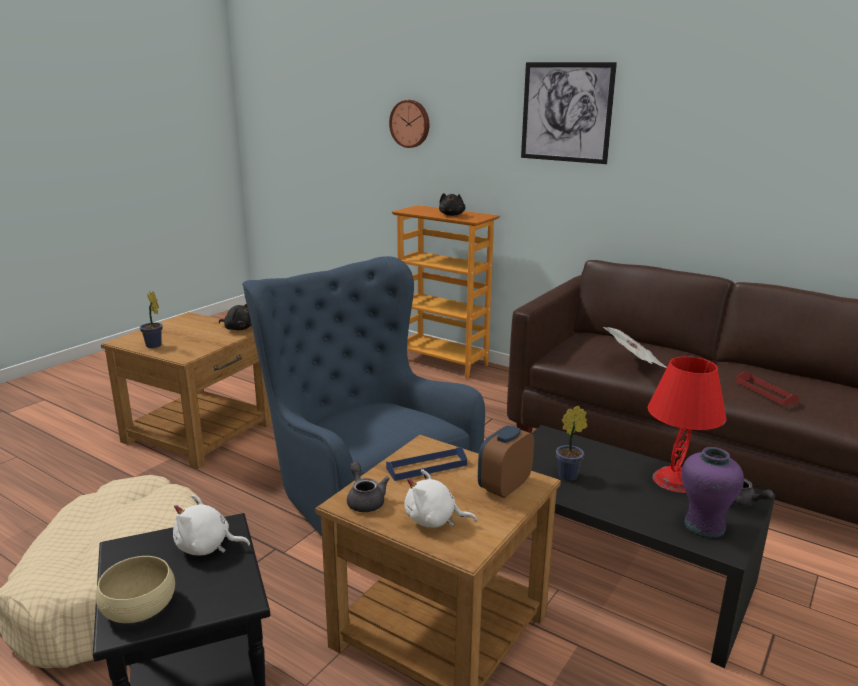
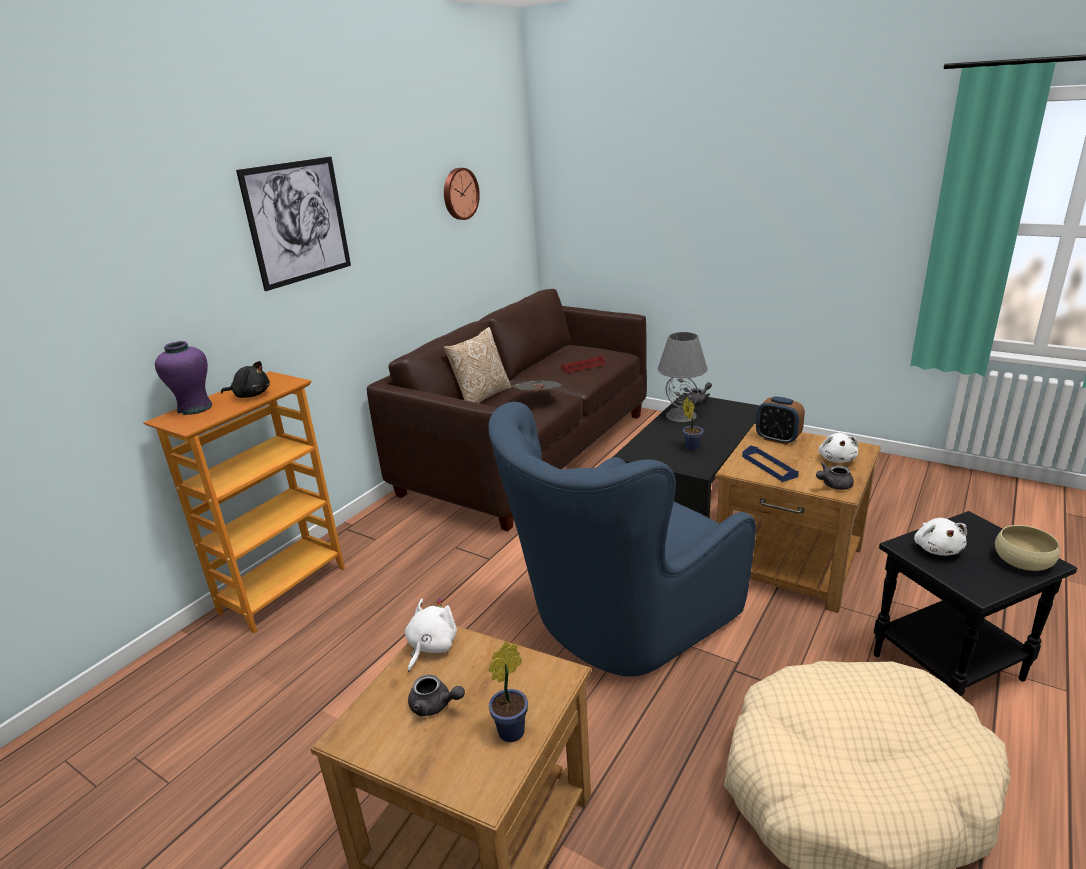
camera: 90 degrees left, 5 degrees up
(190, 331) = (435, 706): none -> grey teapot
(238, 328) = (431, 646): black plush toy -> white plush toy
(410, 123) = (70, 304): wall clock -> wall clock (459, 194)
(641, 342) = (481, 397): none -> pillow
(675, 480) = (680, 415): red table lamp -> grey table lamp
(704, 526) = (731, 412): purple vase -> purple vase (195, 408)

